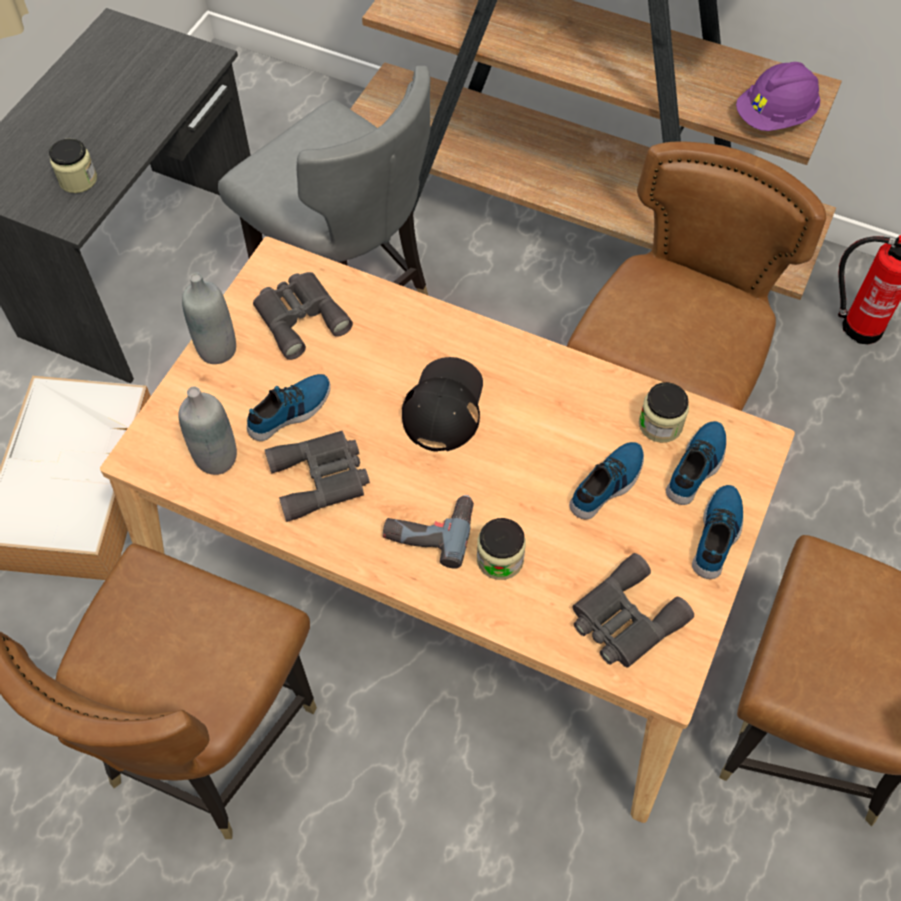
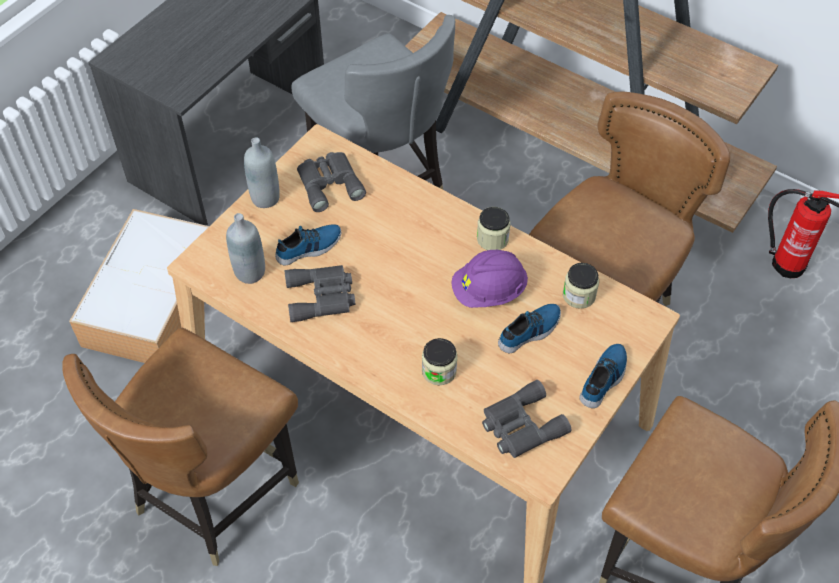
camera: 10 degrees right, 5 degrees down
(78, 180) = (189, 67): jar -> jar (492, 239)
(429, 528) = (392, 342): power drill -> none
(444, 405) = (421, 259): black cap -> none
(697, 466) = (600, 329): shoe -> none
(774, 117) = (718, 86): purple hard hat -> purple hard hat (489, 291)

